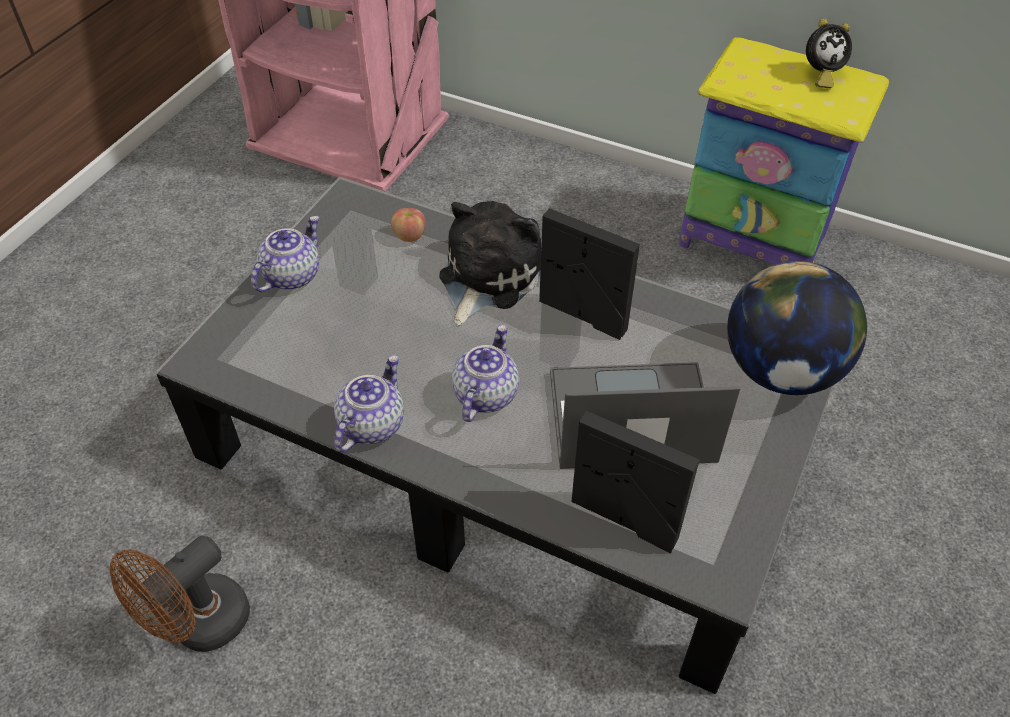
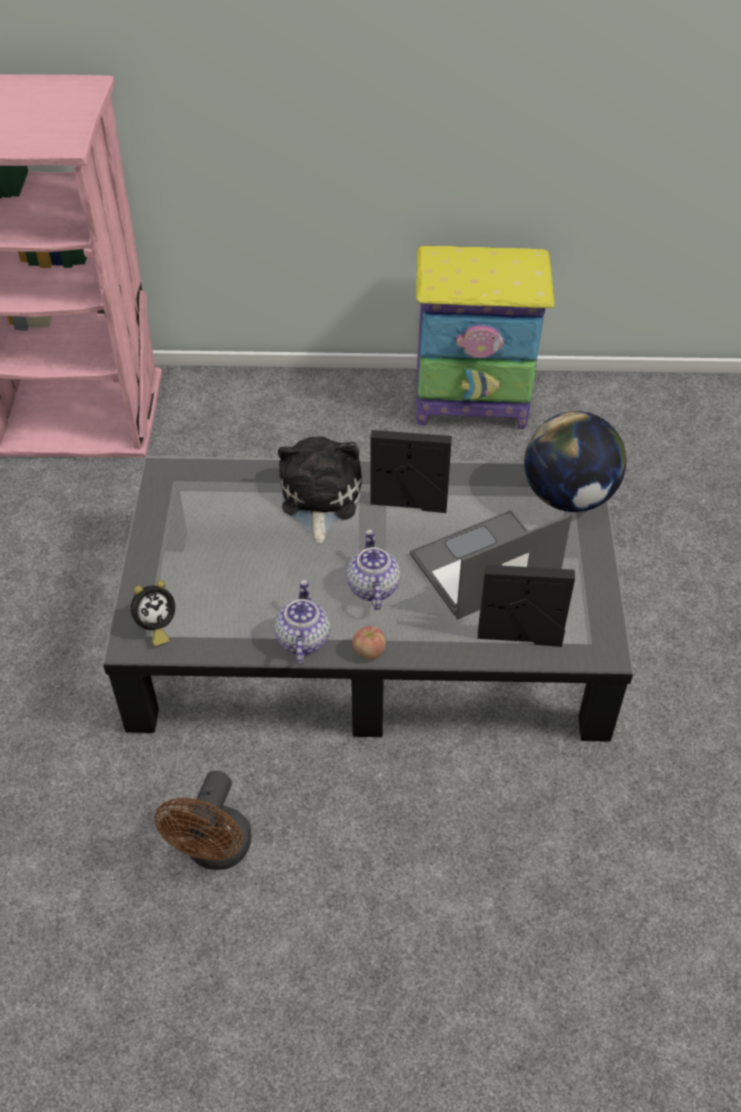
camera: 25 degrees left, 0 degrees up
(291, 275) = (162, 550): teapot -> none
(409, 236) = (237, 486): apple -> apple (369, 651)
(820, 75) = (499, 262): alarm clock -> alarm clock (155, 627)

